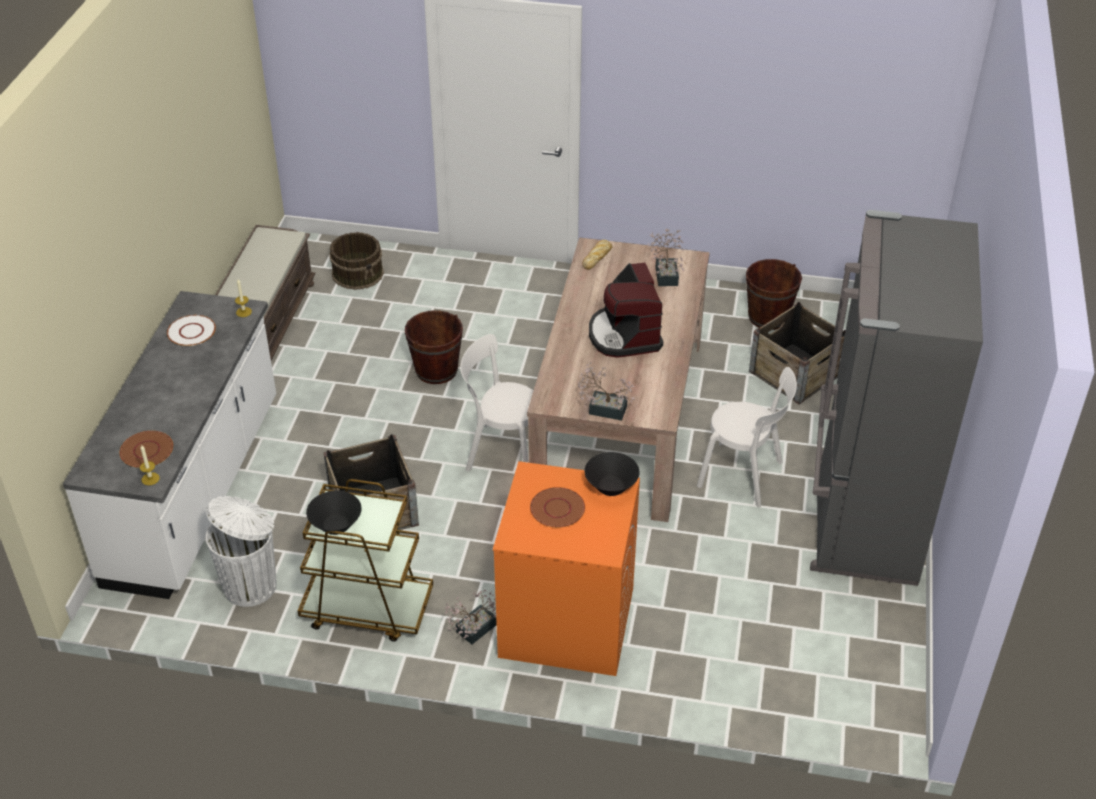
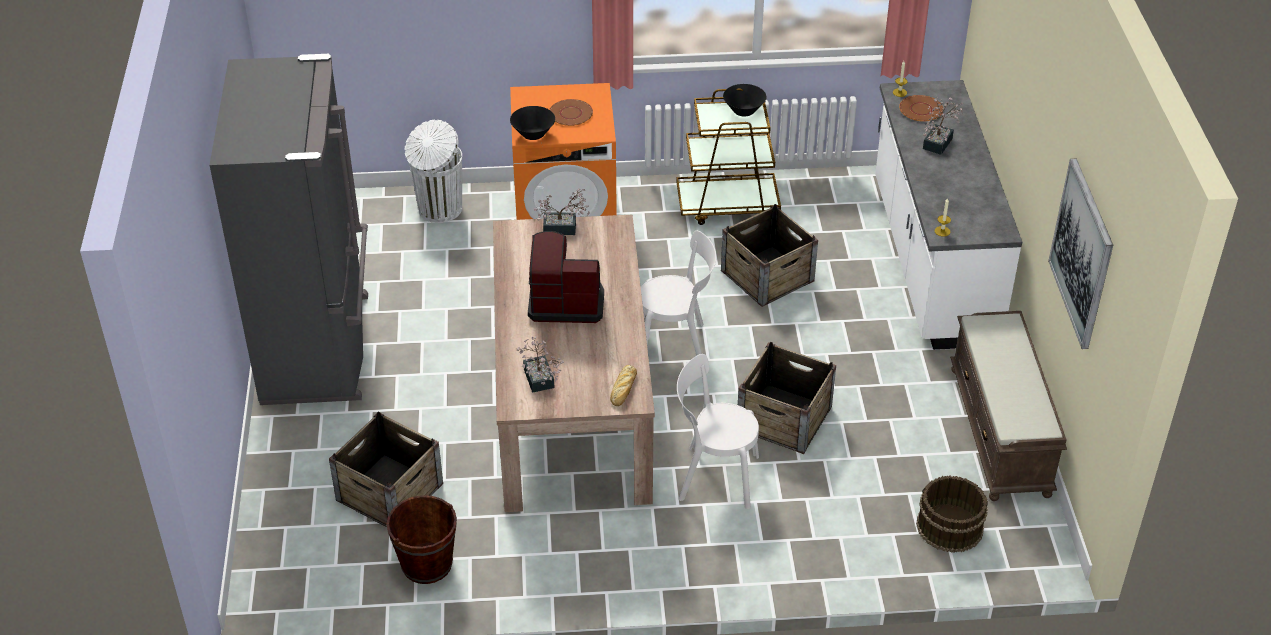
camera: 165 degrees right, 0 degrees up
(191, 331) = (974, 205): white plate -> none
(207, 133) = (1082, 253): none -> picture
(252, 585) = (829, 205): white trash can -> white trash can (439, 210)
(436, 370) = (784, 418): brown bucket -> crate
(472, 631) = (638, 206): potted plant -> potted plant (939, 141)
(624, 335) = (565, 302): coffee machine -> coffee machine turned 60 degrees counterclockwise
(744, 475) = (435, 366): white chair -> white chair (714, 476)

